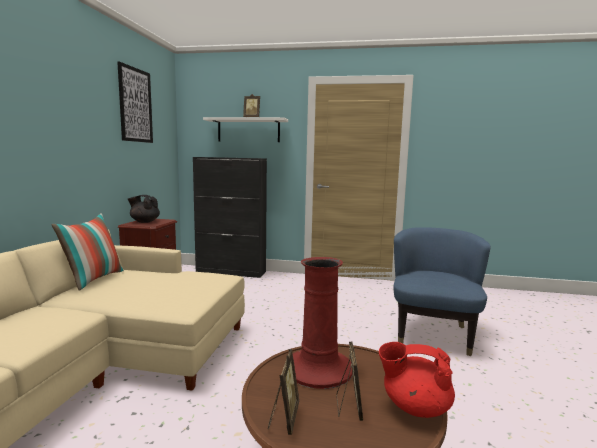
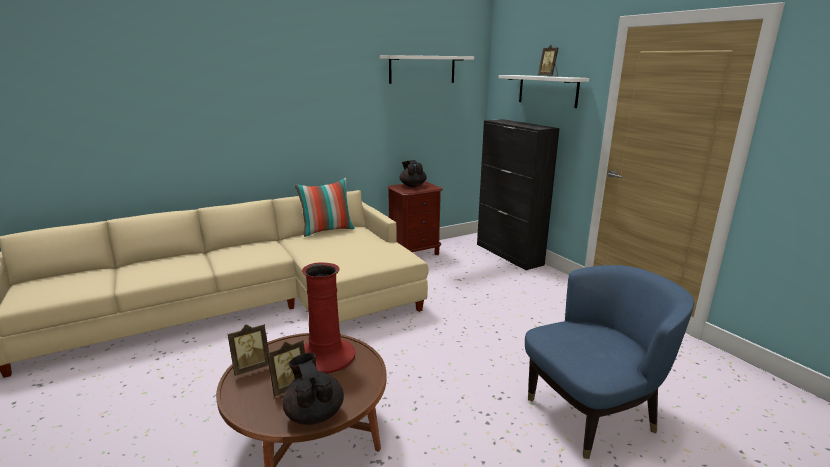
camera: 50 degrees right, 10 degrees up
(135, 105) = (422, 69): picture -> white shelf
(414, 407) = (314, 413): red teapot -> black teapot

